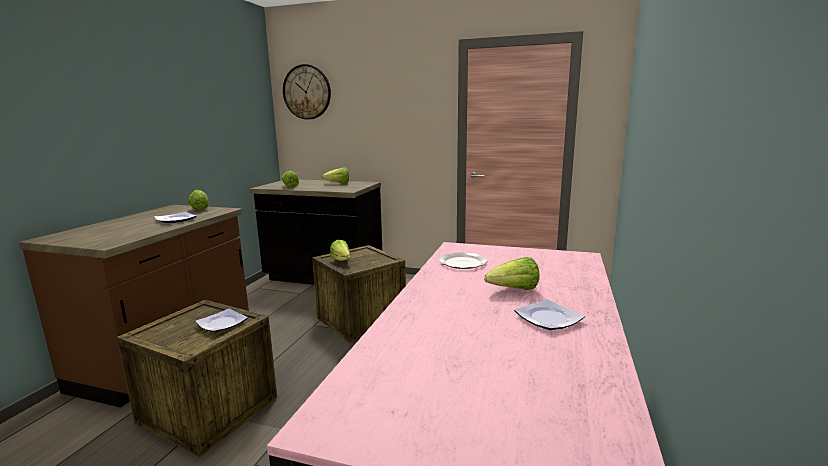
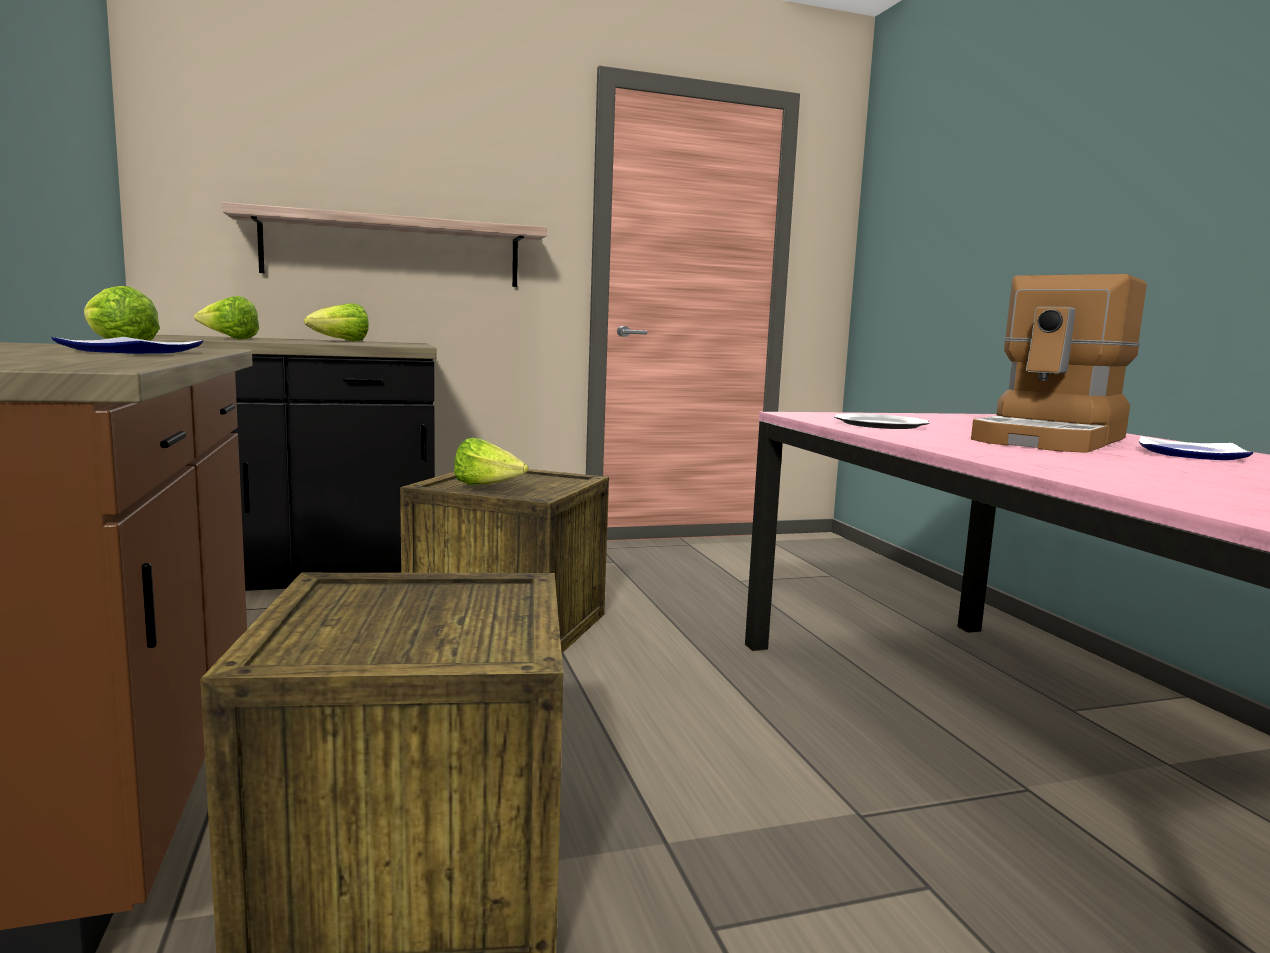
camera: 35 degrees left, 5 degrees down
(222, 324) = (479, 600): plate -> none
(307, 92) = (230, 120): wall clock -> none
(367, 141) = (393, 251): none -> shelf
(514, 290) = (1052, 440): lettuce -> coffee machine

